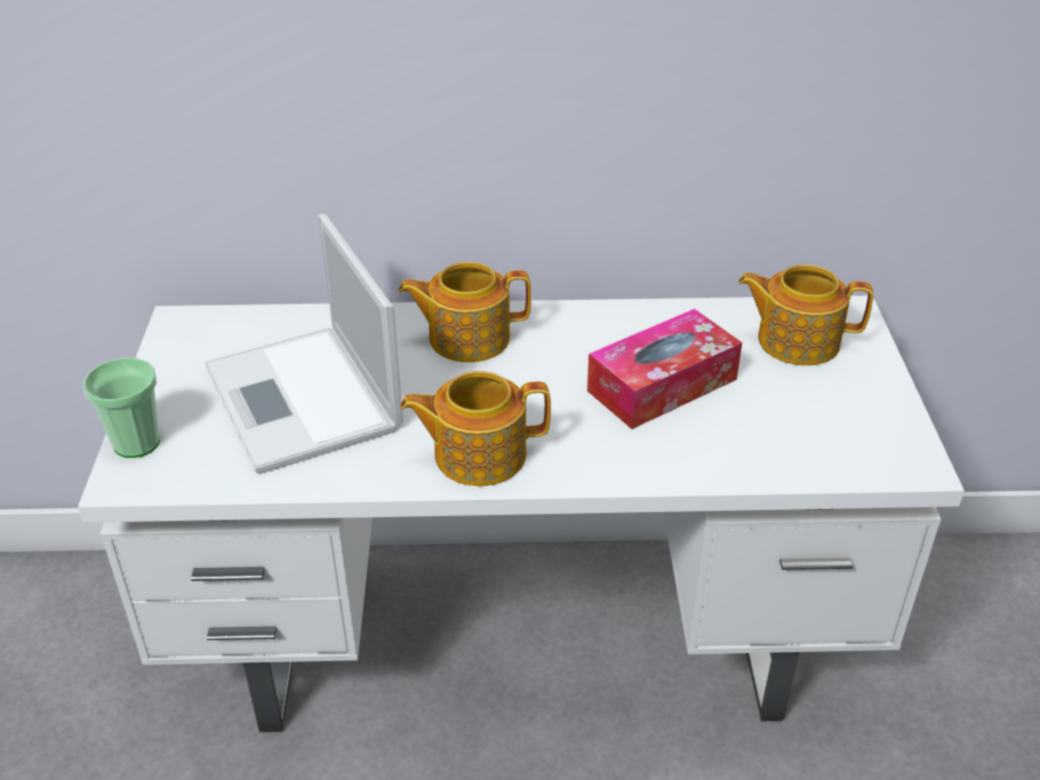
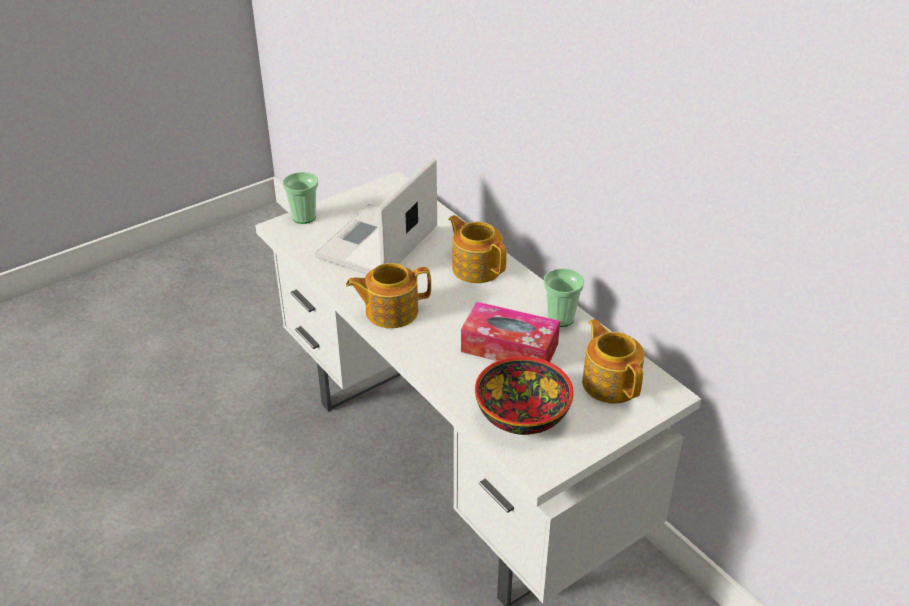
camera: 55 degrees right, 0 degrees up
(478, 454) = (390, 311): teapot -> teapot turned 60 degrees counterclockwise
(643, 321) = (560, 318): none -> cup
(803, 432) = (523, 415): none -> bowl

